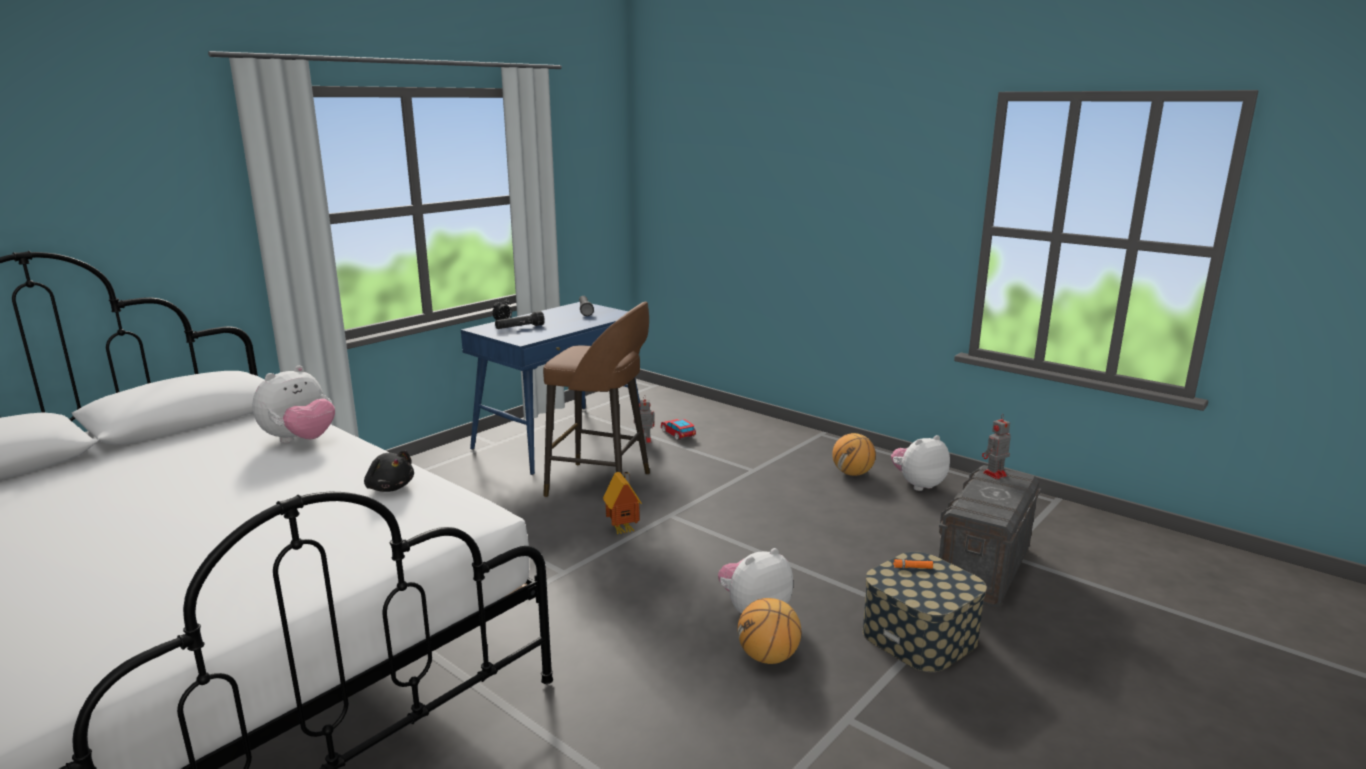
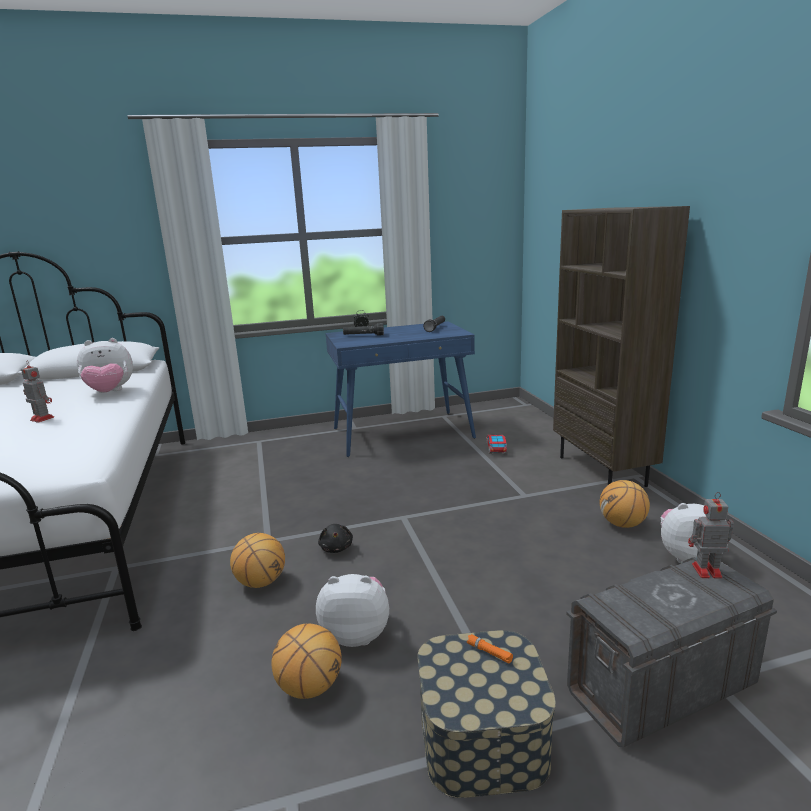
camera: 35 degrees right, 0 degrees up
(390, 487) = (80, 434): black plush toy -> black plush toy (336, 548)
(601, 485) = (384, 477): brown stool -> none
(612, 606) = (261, 582): none -> basketball
(624, 530) = (353, 519): toy house -> none
(644, 440) = (463, 447): toy robot -> toy robot (41, 418)
(792, 435) = (603, 471): none -> brown bookcase

